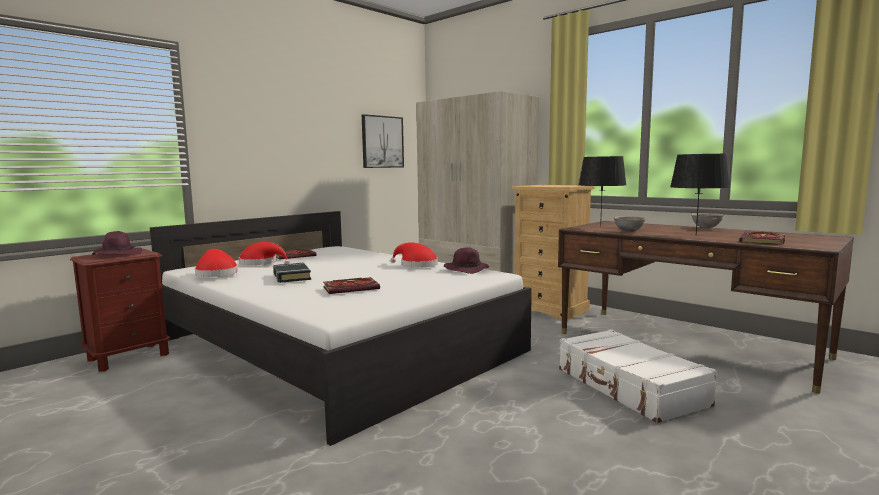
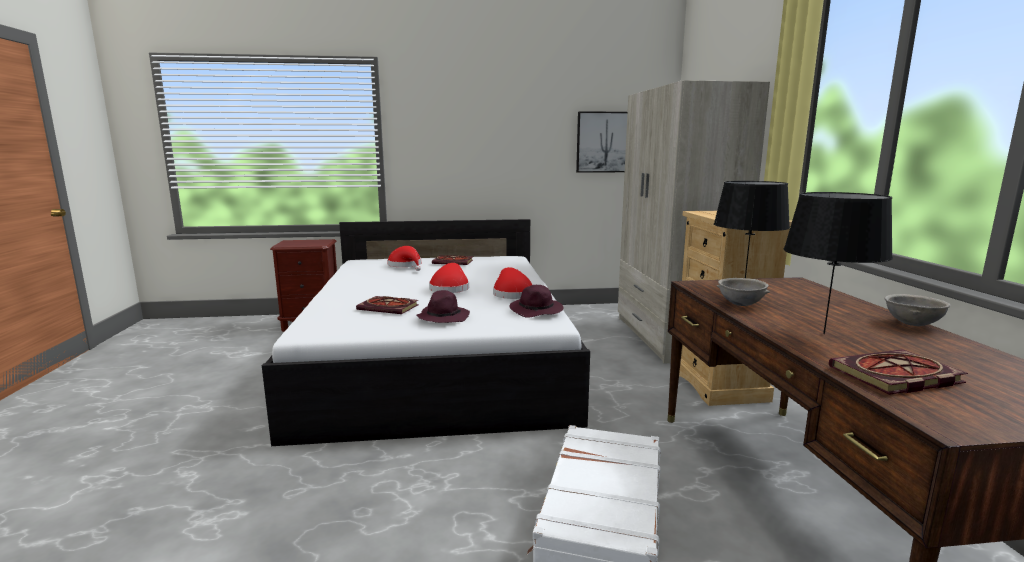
camera: 40 degrees right, 5 degrees up
(117, 254) = (305, 242): purple hat -> purple hat (443, 317)
(216, 273) = (354, 270): red hat -> red hat (450, 288)
(291, 276) = (386, 284): black book -> none

